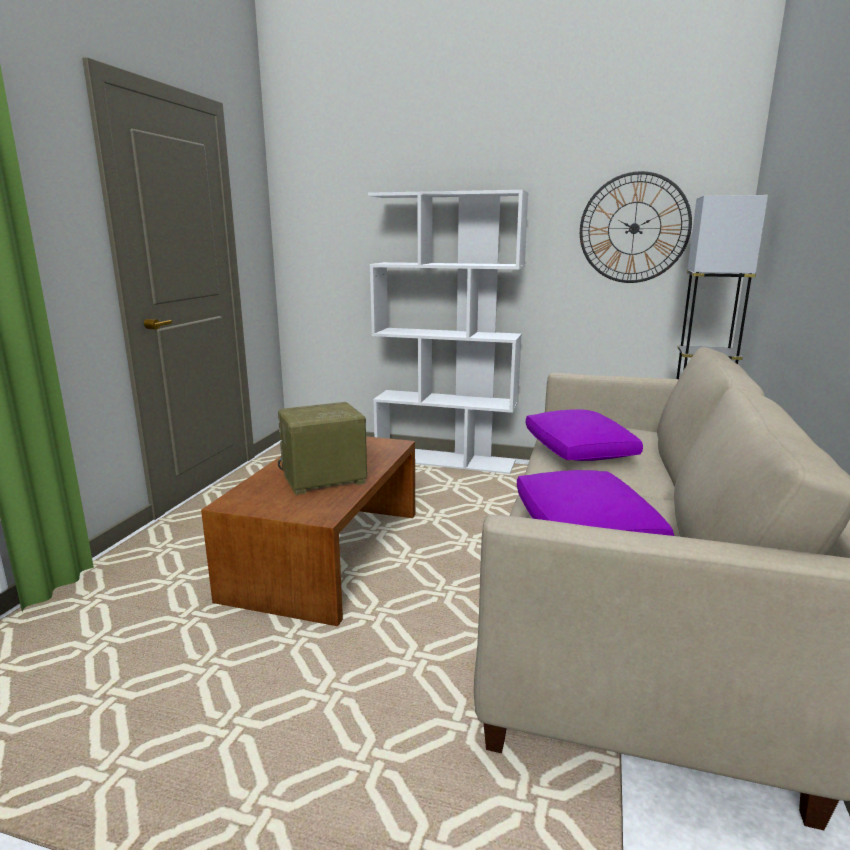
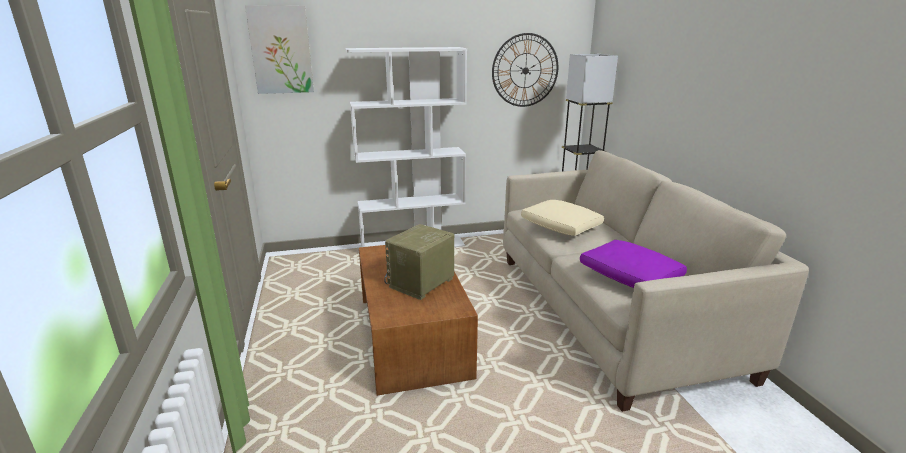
camera: 30 degrees left, 5 degrees up
(316, 199) = (281, 50): none -> picture
(579, 451) = (561, 227): purple pillow -> beige pillow

